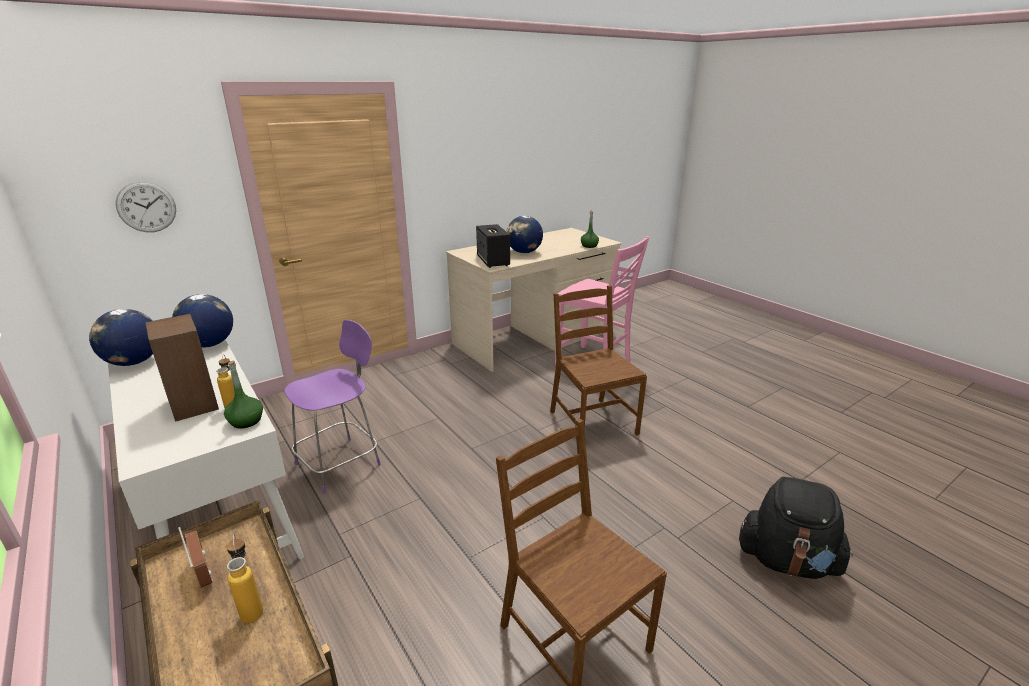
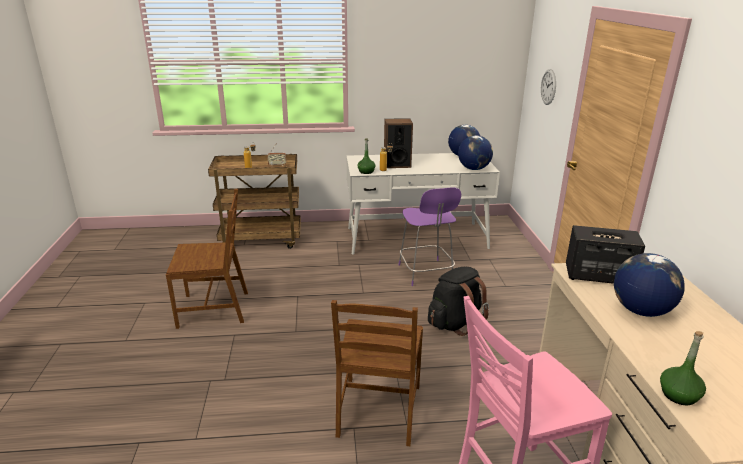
camera: 120 degrees right, 0 degrees up
(591, 422) = (378, 411): brown chair -> brown chair turned 90 degrees clockwise
(787, 561) = (127, 422): black backpack -> black backpack (455, 323)

